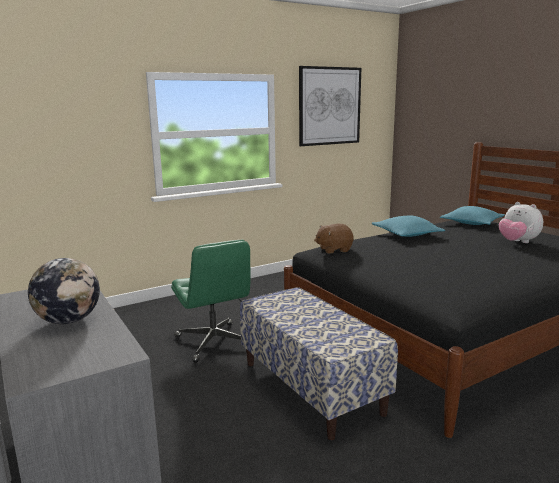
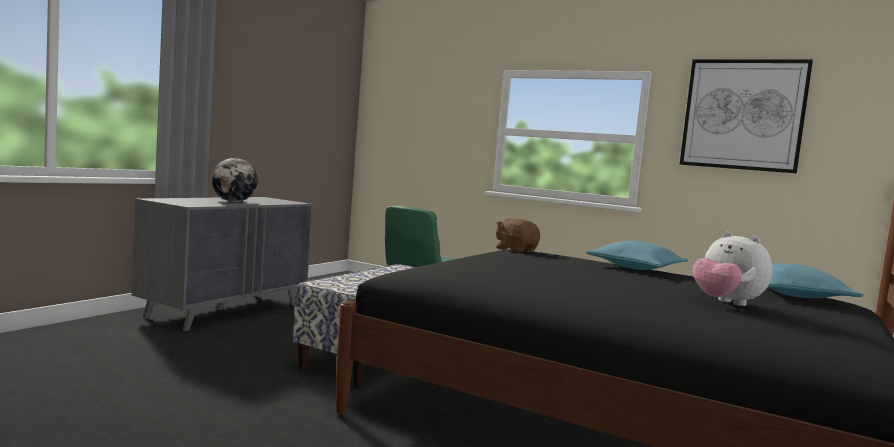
camera: 60 degrees right, 10 degrees down
(517, 242) = (726, 303): plush toy -> plush toy turned 60 degrees counterclockwise

